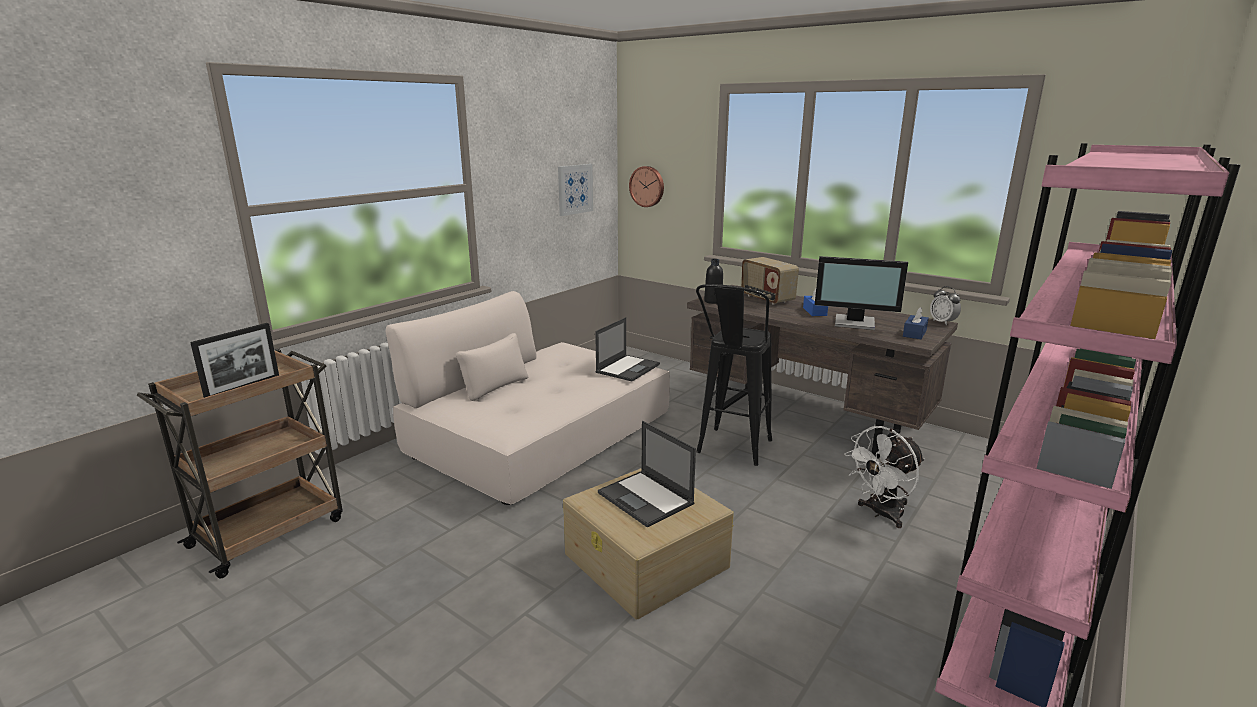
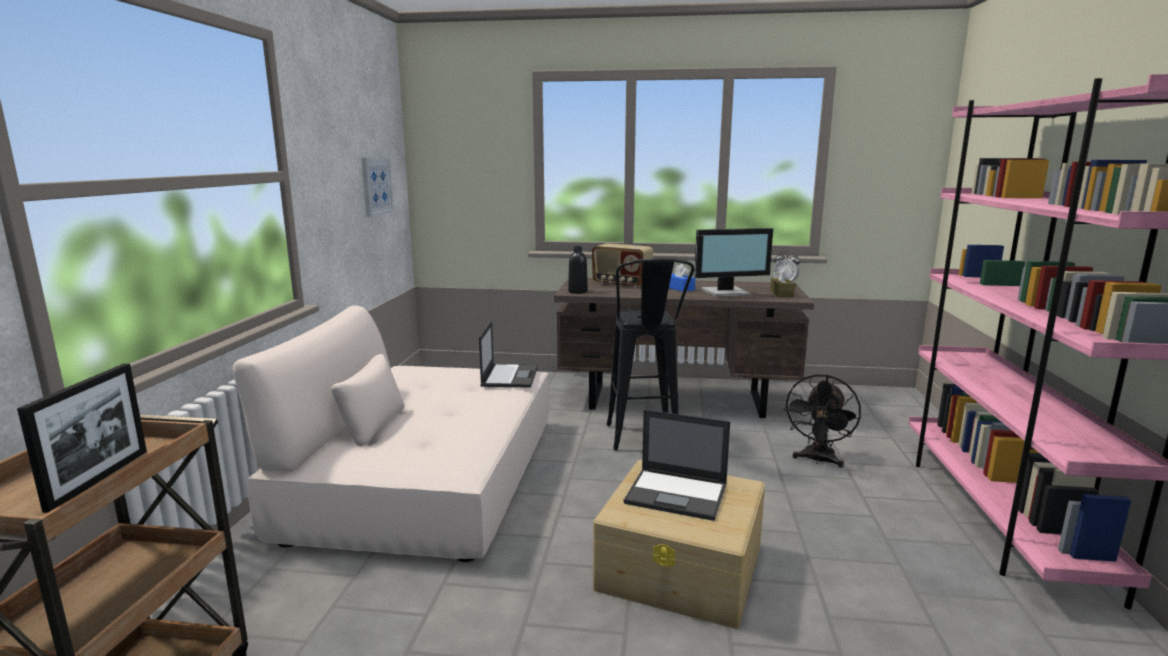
camera: 30 degrees left, 5 degrees down
(647, 186) = (448, 183): wall clock -> none
(881, 514) = (818, 460): white fan -> black fan
(914, 333) = (781, 293): blue tissue box -> brown tissue box

